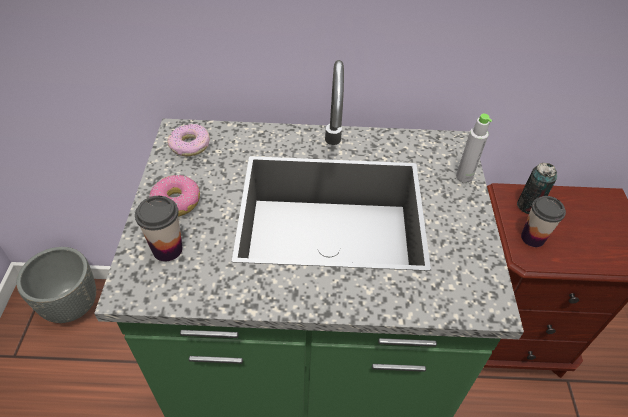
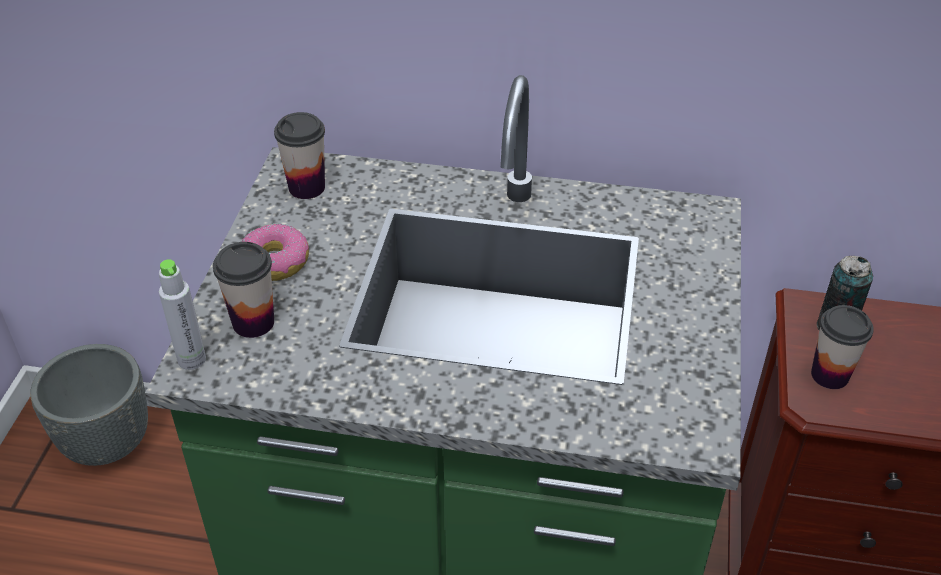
camera: 10 degrees right, 5 degrees down
(190, 145) = (306, 187): donut -> cup
(464, 177) = (708, 262): grey bottle -> grey bottle (191, 359)

